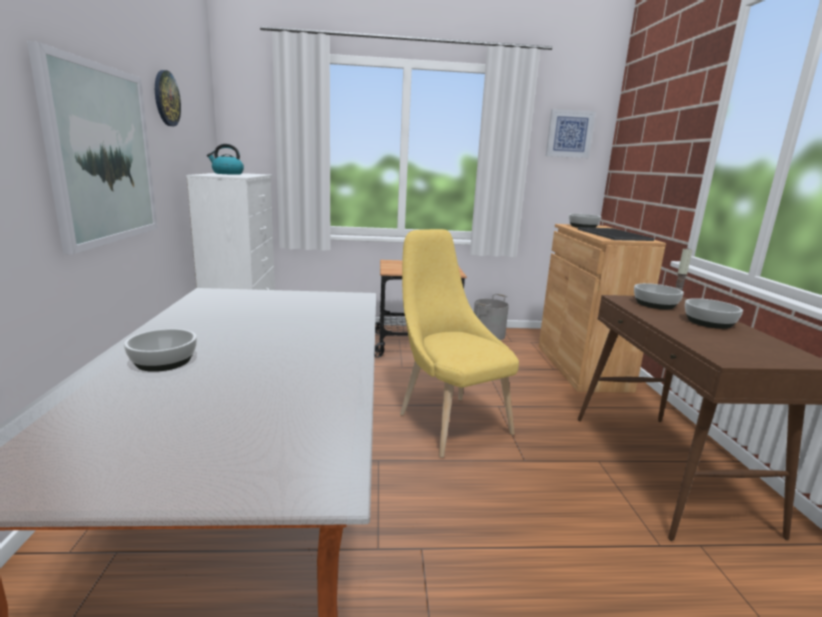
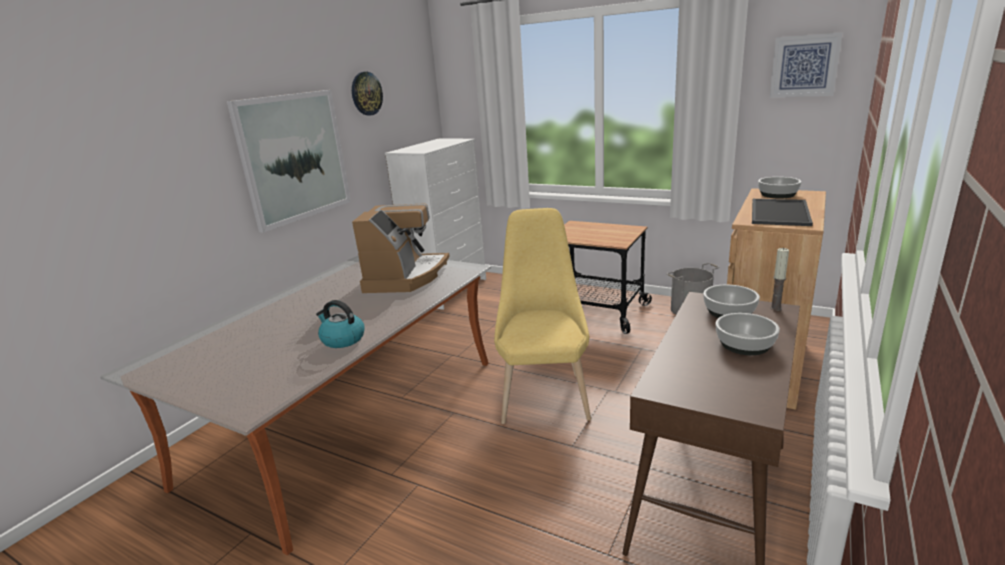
camera: 35 degrees right, 5 degrees up
(164, 361) = (277, 313): bowl -> none
(227, 173) = (429, 144): kettle -> kettle (342, 339)
(295, 308) = (406, 277): none -> coffee machine

